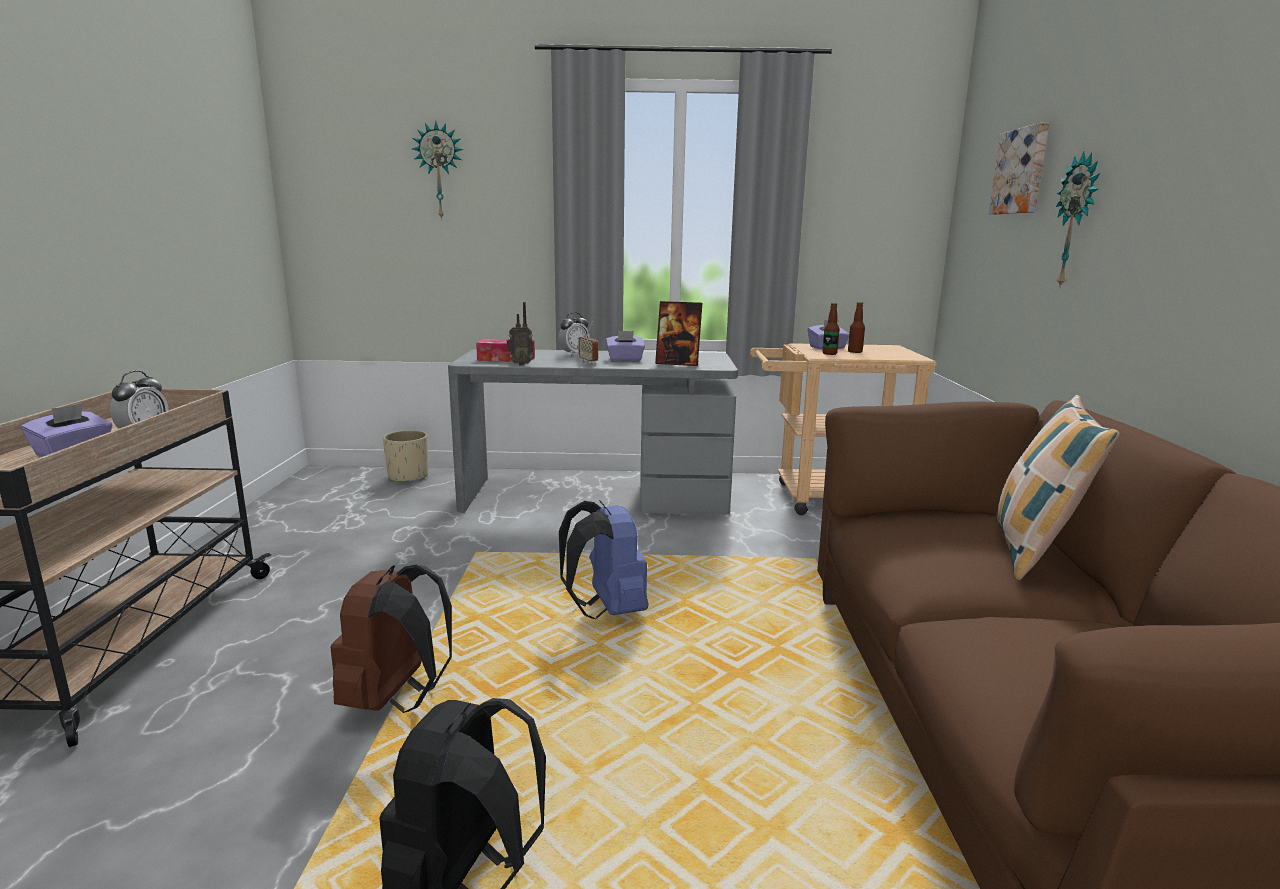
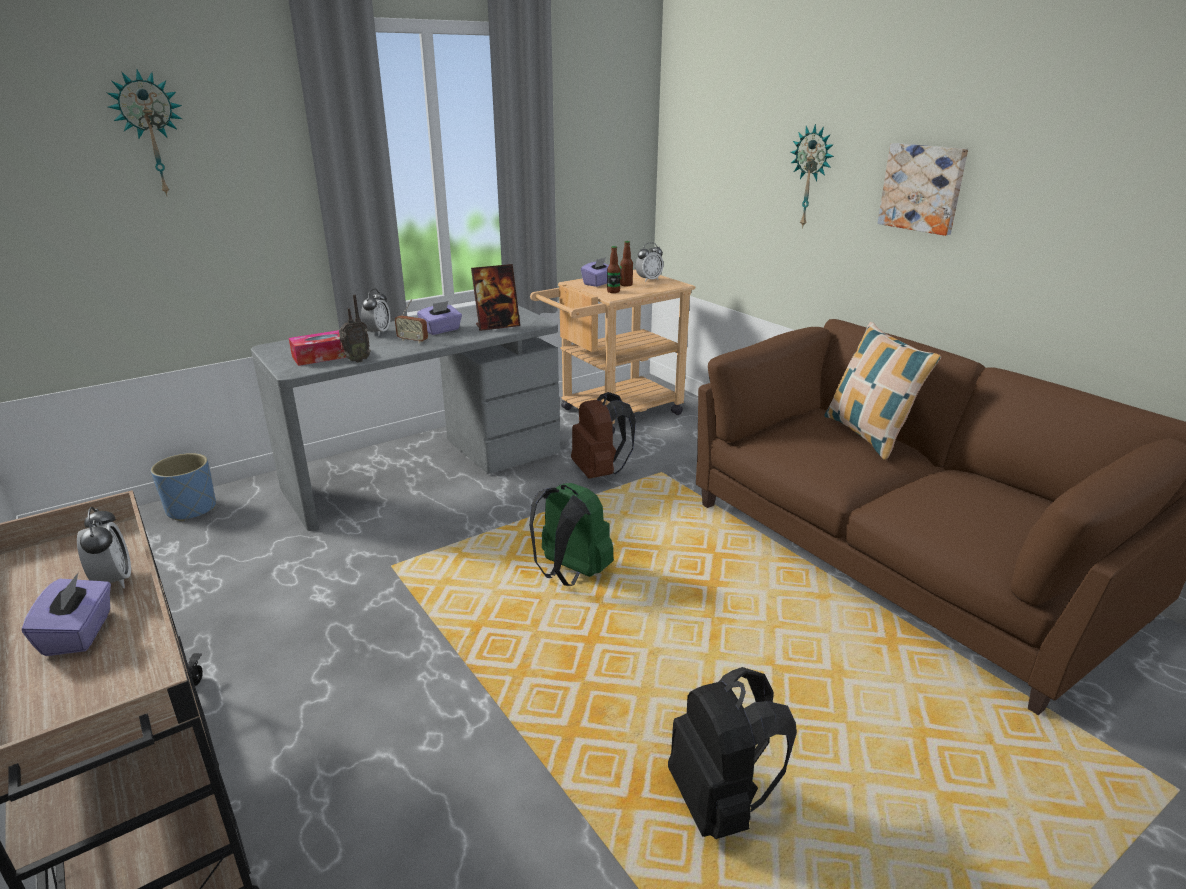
camera: 35 degrees left, 10 degrees up
(395, 699) = (507, 721): brown backpack -> brown backpack (600, 472)
(408, 477) = (192, 509): beige planter -> blue planter
(607, 610) = (570, 574): blue backpack -> green backpack
(889, 352) = (649, 280): none -> alarm clock
(1022, 171) = (745, 125): picture -> picture (923, 188)

